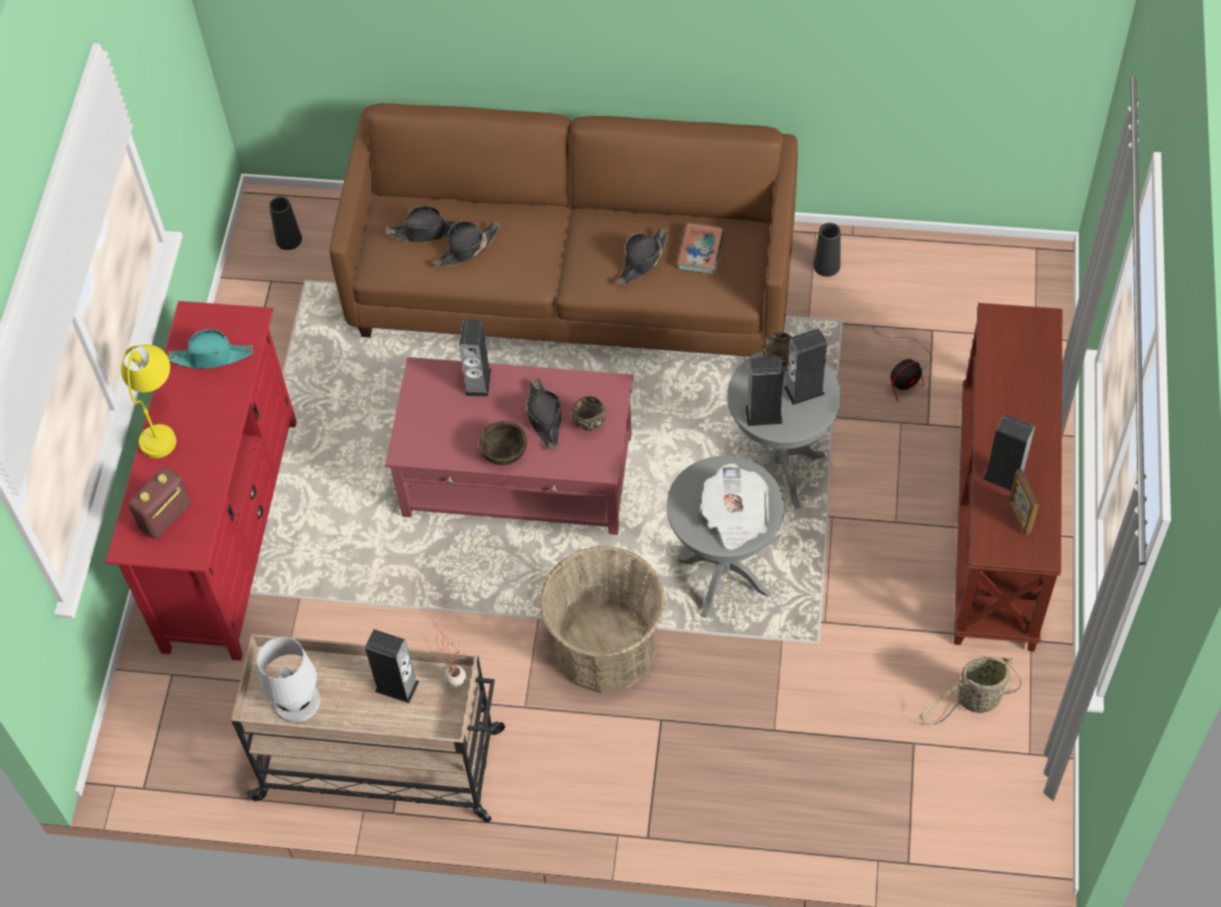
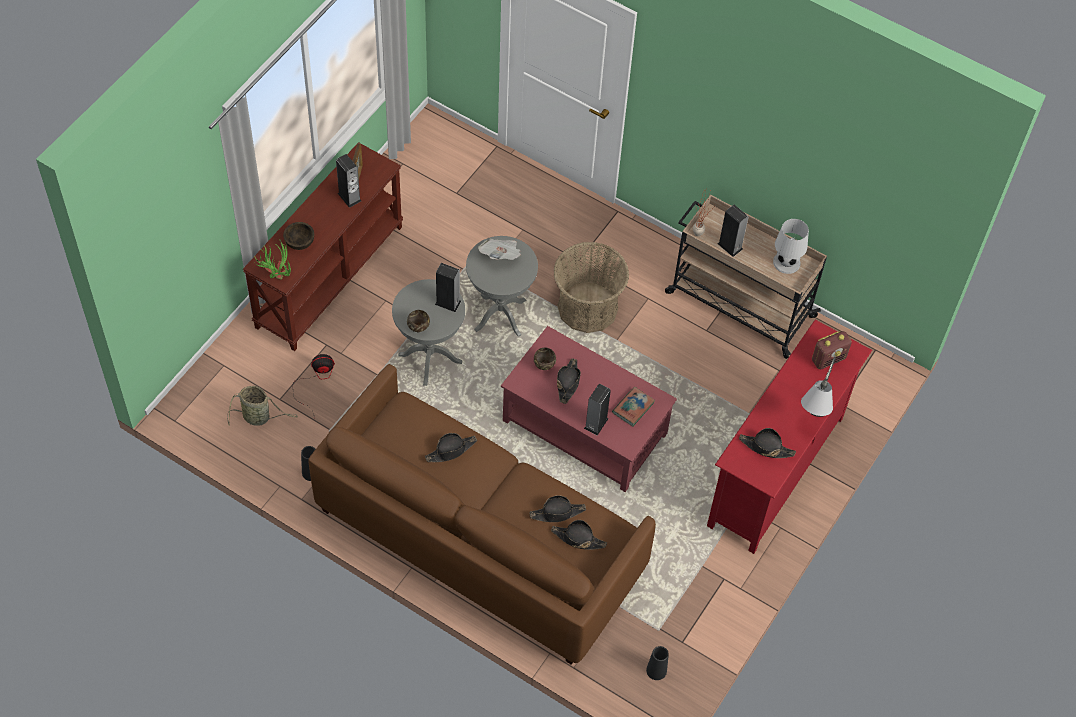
camera: 160 degrees left, 0 degrees up
(160, 421) = (812, 419): yellow table lamp -> grey table lamp
(211, 356) = (766, 447): turquoise hat -> black hat
(504, 452) = (603, 373): brown bowl -> brown bowl (299, 242)
(700, 251) = (411, 439): book -> book (633, 408)
(804, 390) = (416, 305): speaker -> none
(975, 700) = (411, 197): basket -> basket (258, 417)
(1011, 320) = (276, 275): none -> potted plant

